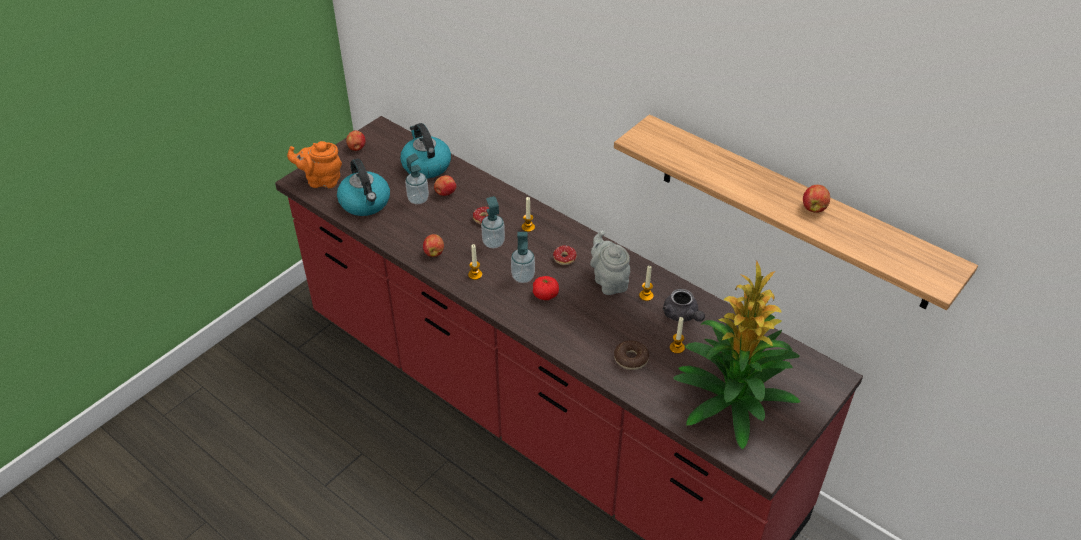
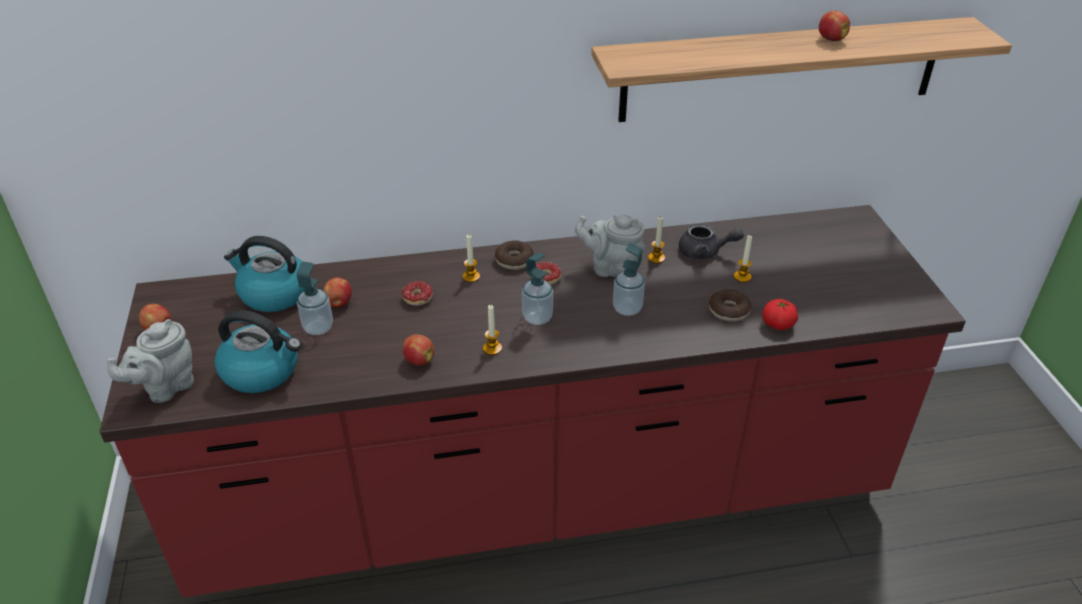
camera: 50 degrees left, 5 degrees down
(321, 180) = (165, 387): orange teapot -> grey teapot
(493, 242) = (461, 310): soap dispenser -> soap dispenser (627, 308)
(545, 295) = (581, 317): tomato -> tomato (778, 324)
(565, 235) = (514, 260): none -> donut
(731, 398) = (835, 281): potted plant -> none

